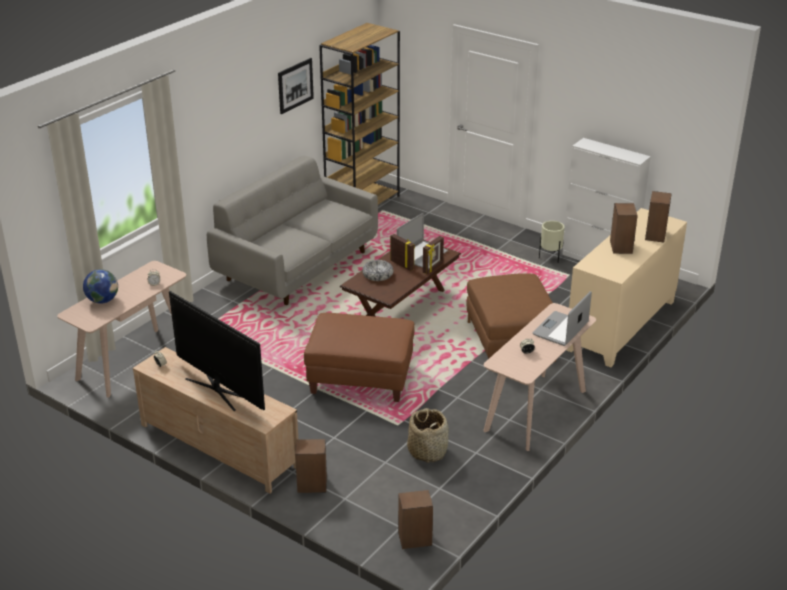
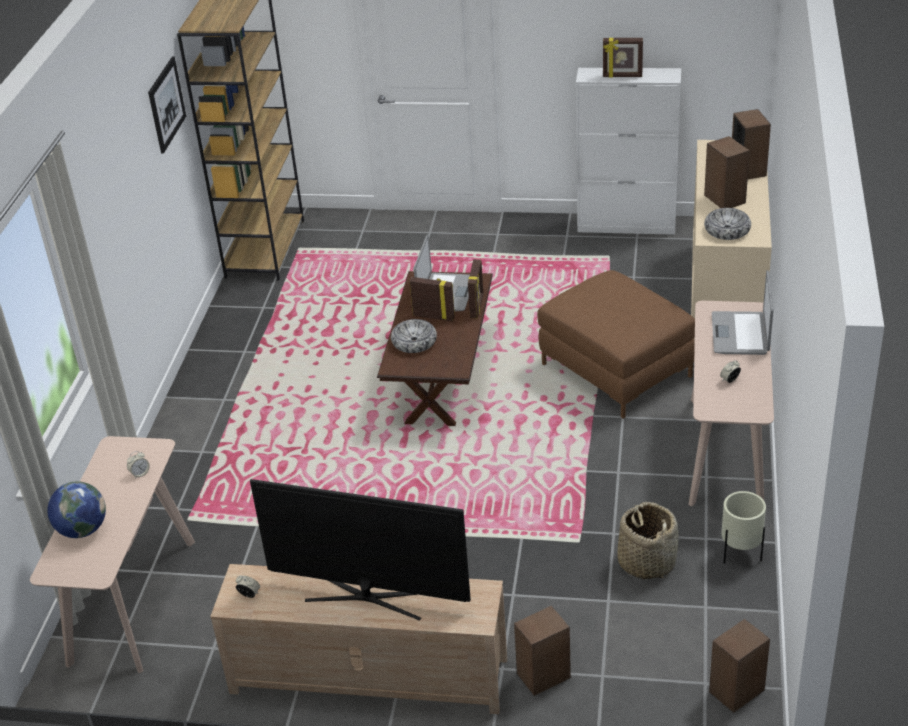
camera: 25 degrees left, 5 degrees up
(297, 266) = (251, 367): grey sofa -> none
(360, 378) = (475, 496): brown ottoman -> none
(550, 257) = (566, 241): beige planter -> beige planter (740, 554)
(602, 265) = (727, 230): none -> bowl
(606, 150) = (622, 76): none -> picture frame

